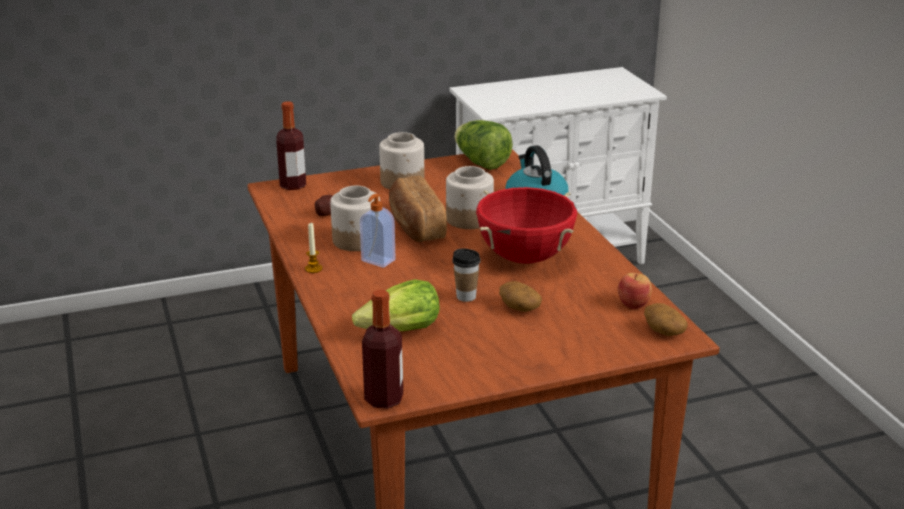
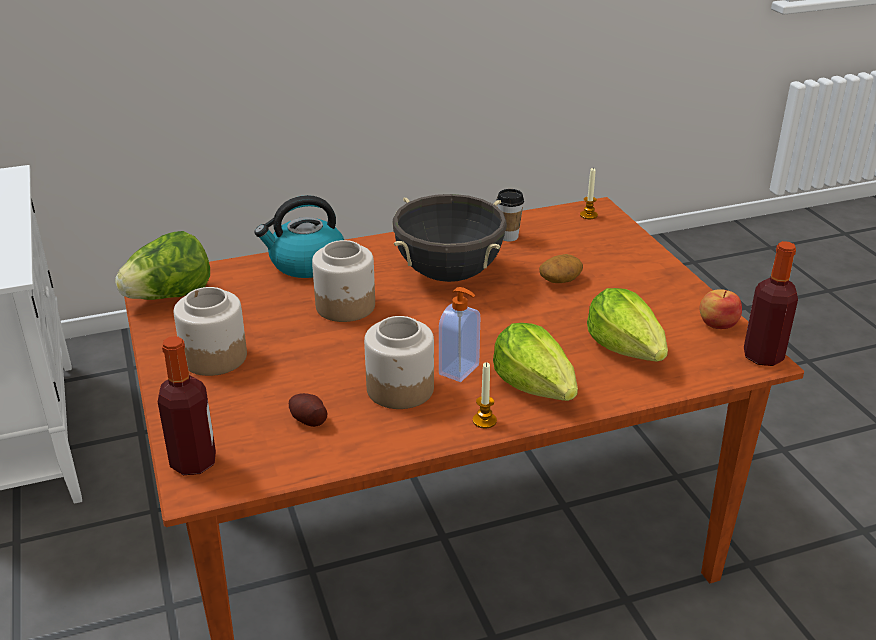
camera: 90 degrees left, 5 degrees up
(352, 289) = (535, 386): none -> lettuce
(415, 225) = (359, 344): bread -> none
(466, 296) = (542, 310): cup -> cup (508, 237)
(525, 257) = (448, 274): red cooking pot -> black cooking pot
(634, 303) = (542, 224): apple -> apple (717, 324)
(663, 330) = (588, 215): potato -> candle

